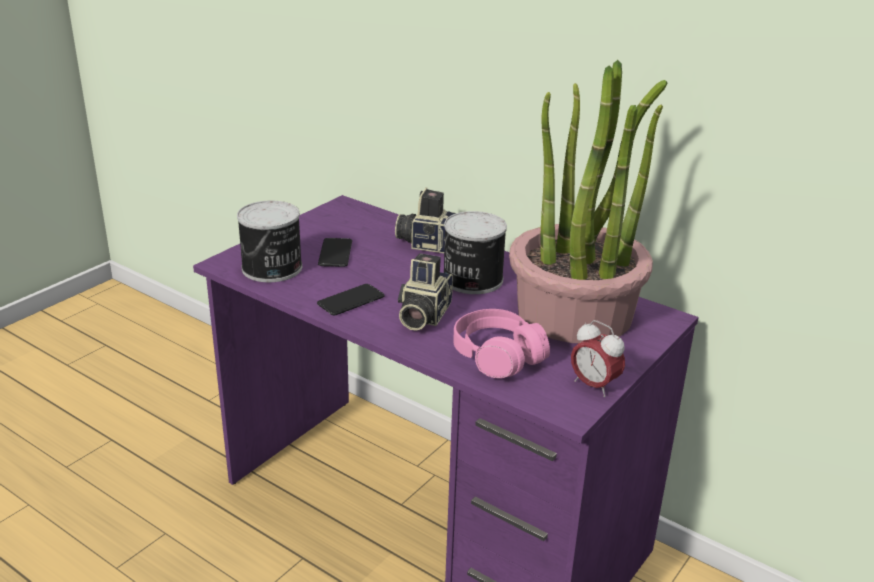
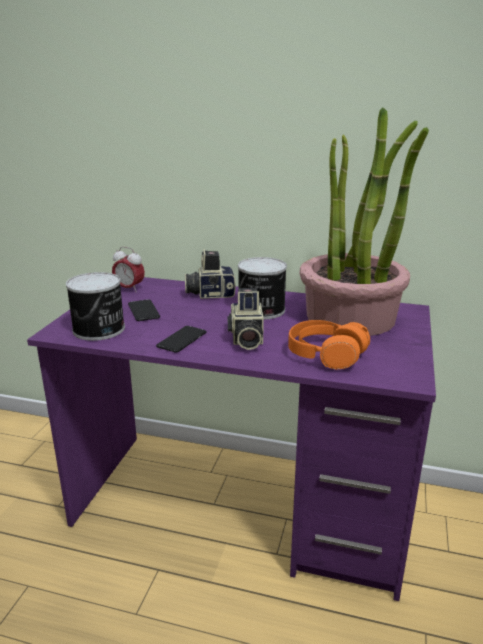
camera: 20 degrees left, 5 degrees down
(498, 356) = (325, 355): pink headphones -> orange headphones
(594, 386) = (409, 360): alarm clock -> alarm clock (129, 289)

